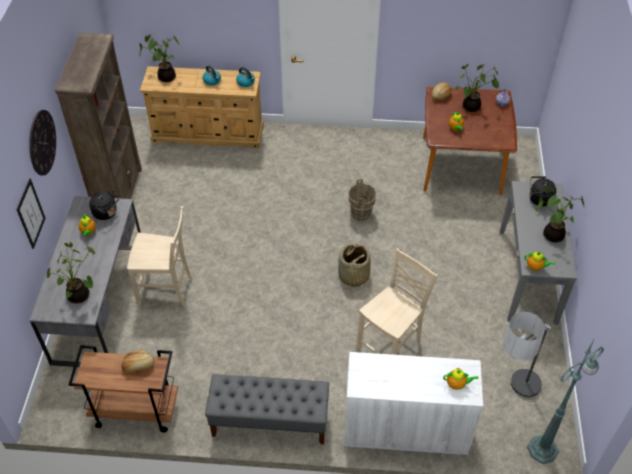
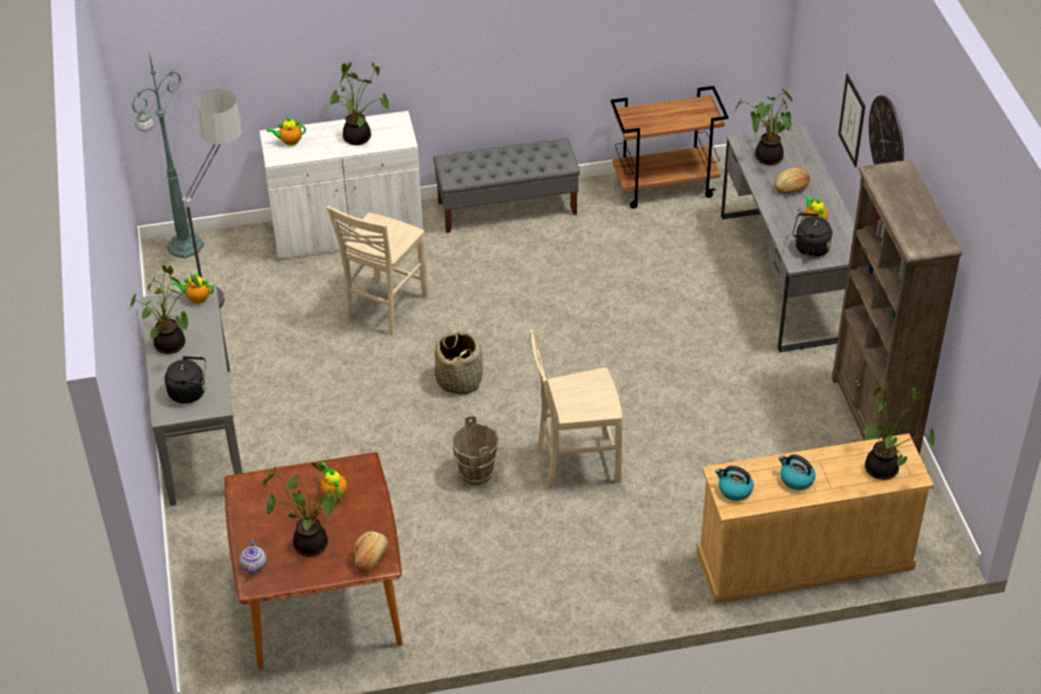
camera: 165 degrees right, 5 degrees down
(138, 365) = (654, 123): bread -> bread (792, 187)
(166, 291) = (709, 306): beige chair -> beige chair (575, 463)
(395, 373) = (360, 138): none -> potted plant

